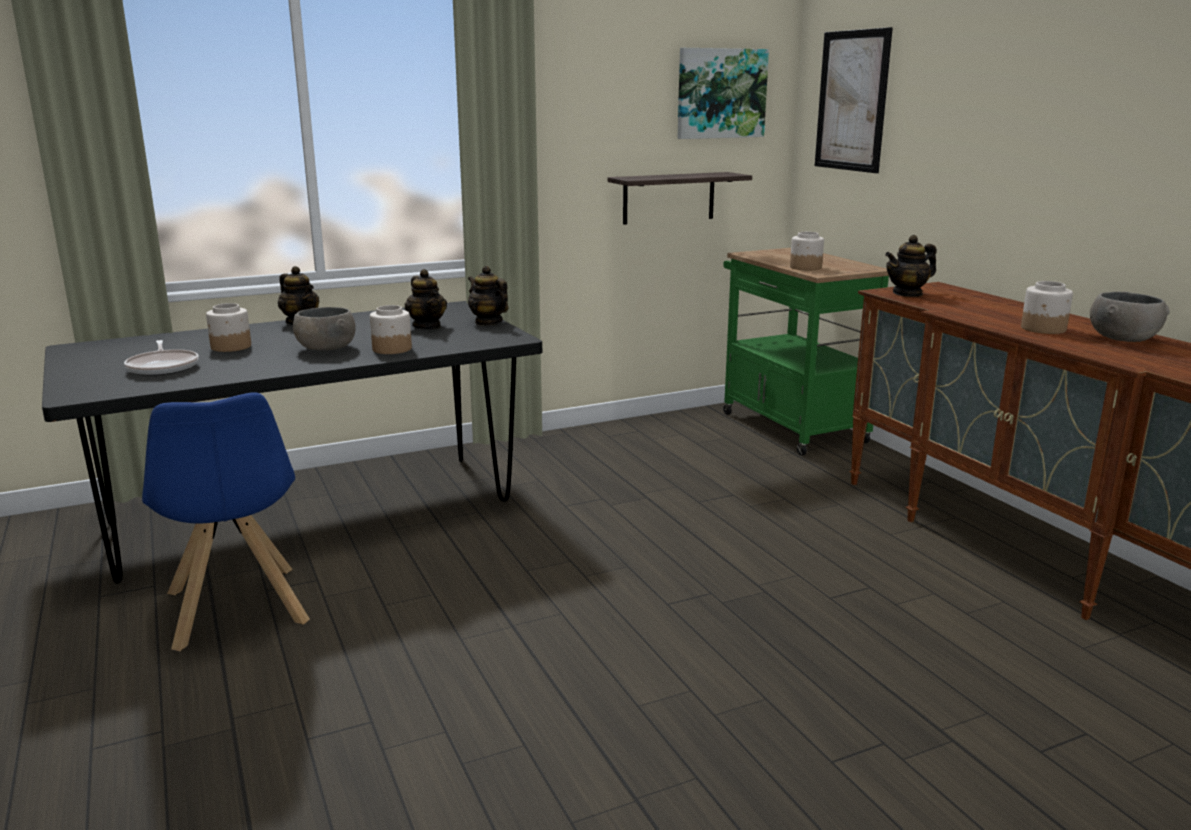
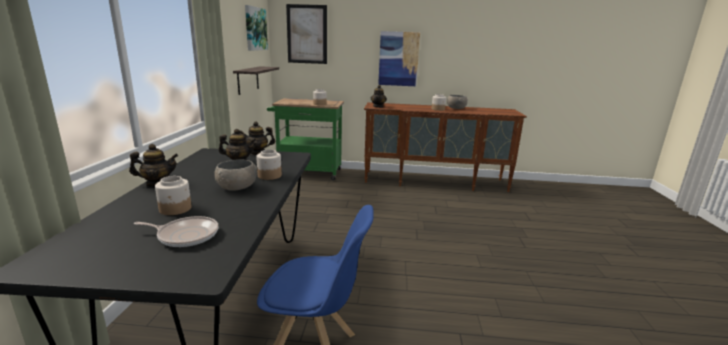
camera: 60 degrees left, 0 degrees up
(1026, 168) = (398, 59): none -> picture

